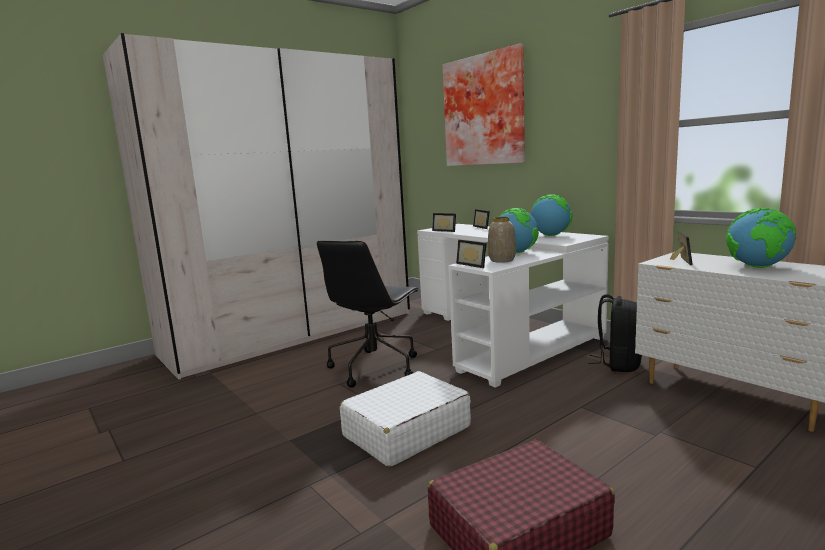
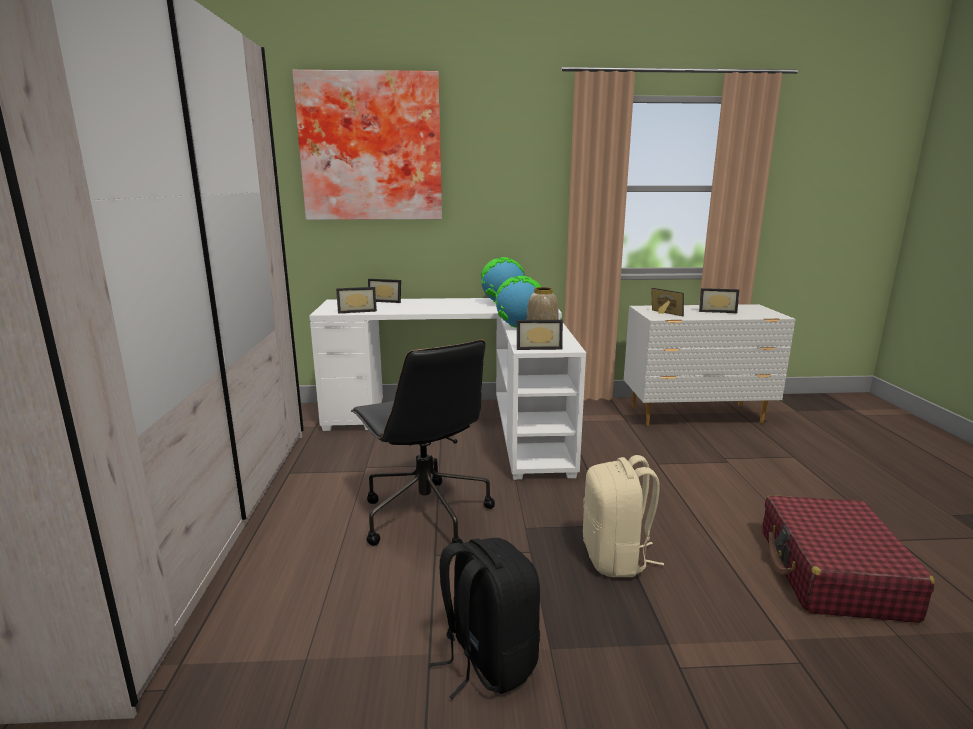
camera: 55 degrees left, 5 degrees up
(406, 431) = (616, 558): white suitcase -> beige backpack
(618, 364) = (600, 418): black backpack -> black backpack (487, 661)
(758, 267) = (716, 311): globe -> picture frame

